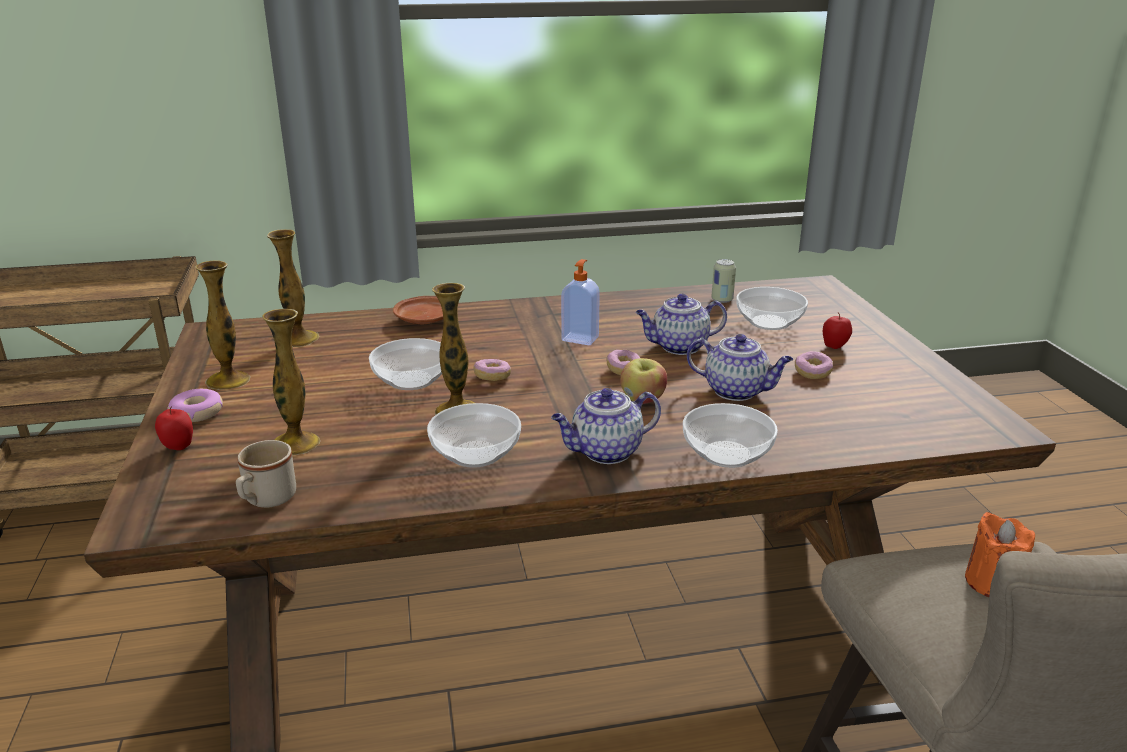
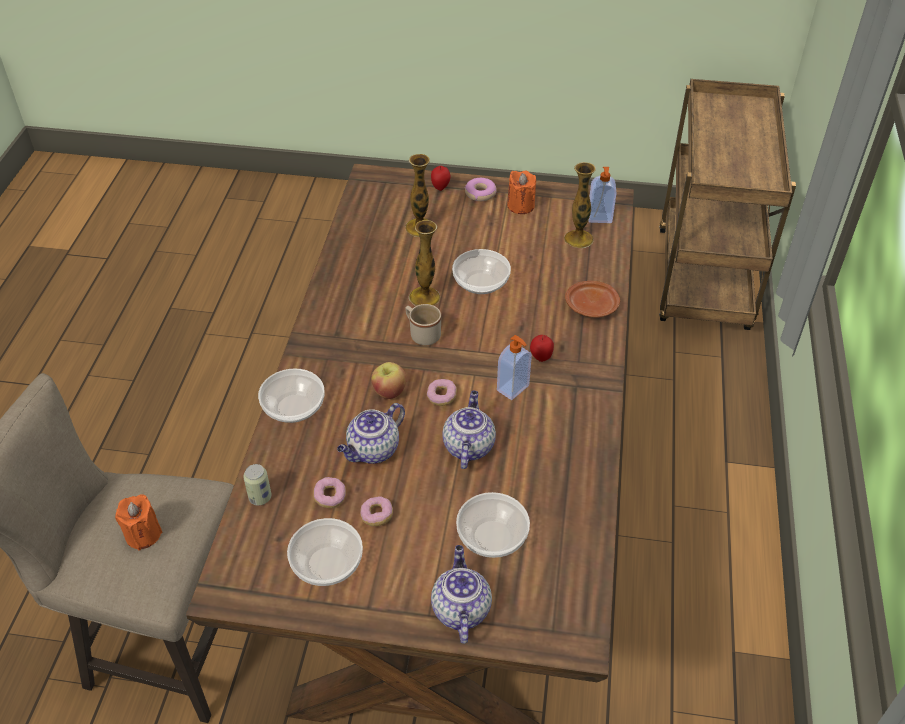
camera: 110 degrees right, 20 degrees up
(228, 380) = (520, 205): vase -> orange candle
(253, 333) = (599, 218): none -> soap dispenser
(266, 500) = (364, 214): beige mug -> beige mug (422, 334)
(475, 455) = (364, 294): bowl -> bowl (326, 563)
(492, 377) = (466, 323): donut -> donut (330, 497)
(605, 452) = (332, 351): teapot -> teapot (460, 609)
(722, 300) = (564, 524): can -> can (260, 497)
(834, 347) = (416, 560): apple -> apple (540, 358)

